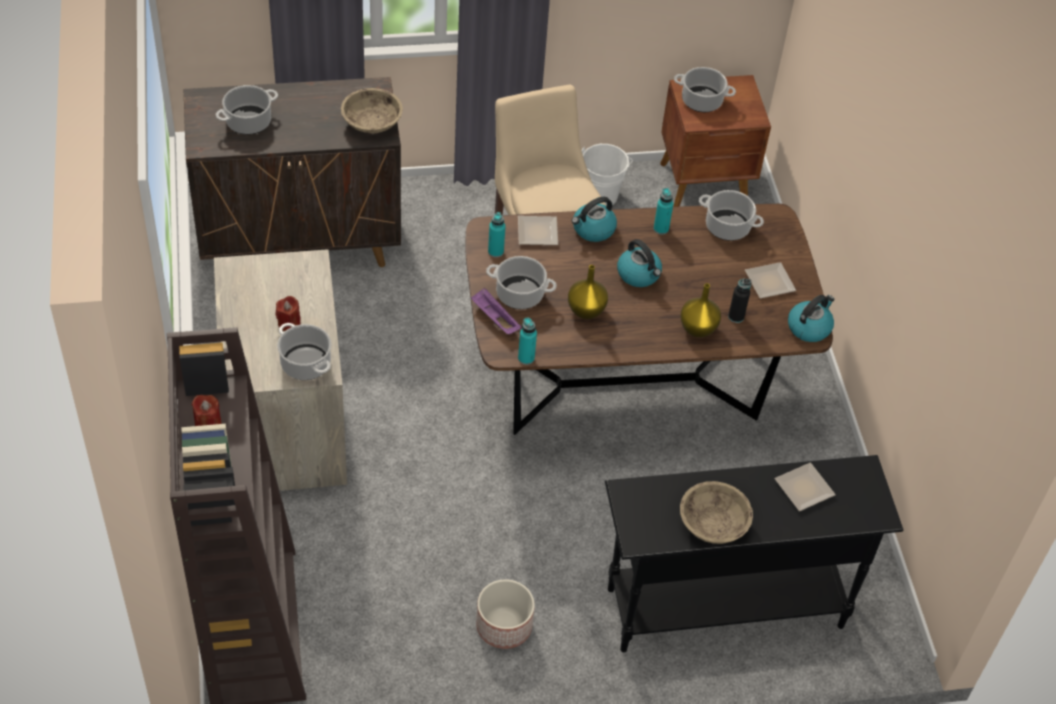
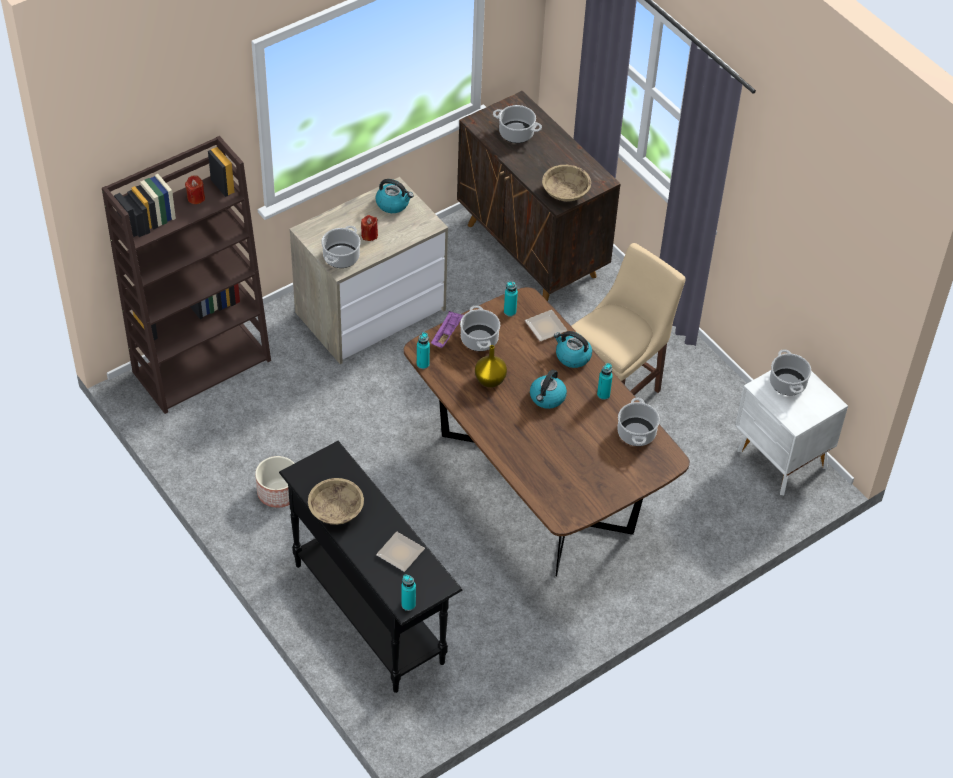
camera: 65 degrees right, 0 degrees up
(602, 193) = (718, 399): white bucket -> none
(697, 328) = (518, 448): yellow vase -> none
(705, 185) = (781, 460): brown nightstand -> white nightstand
(736, 317) = (546, 467): black bottle -> none
(771, 283) = (596, 478): plate -> none
(809, 327) = (568, 515): kettle -> kettle (393, 204)
(880, 511) = (408, 605): none -> turquoise bottle

